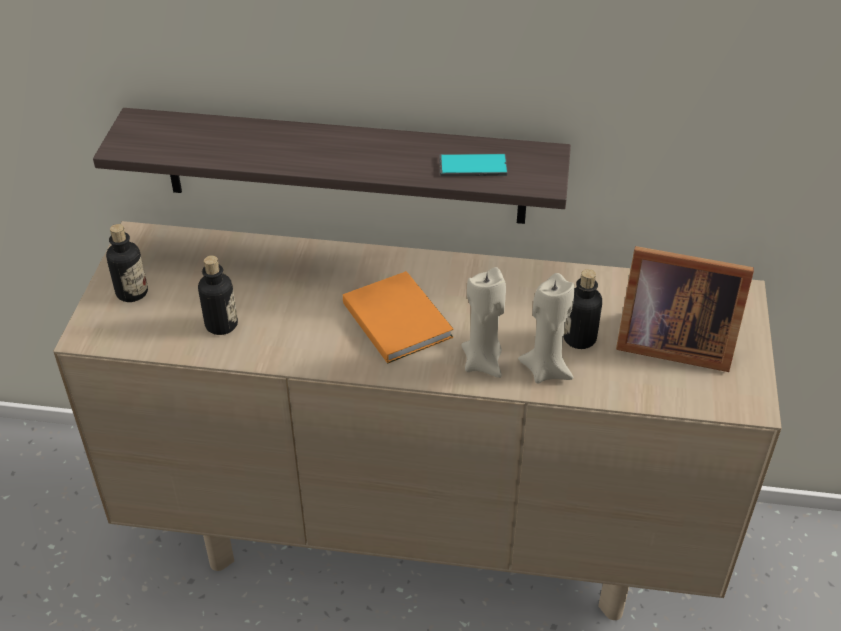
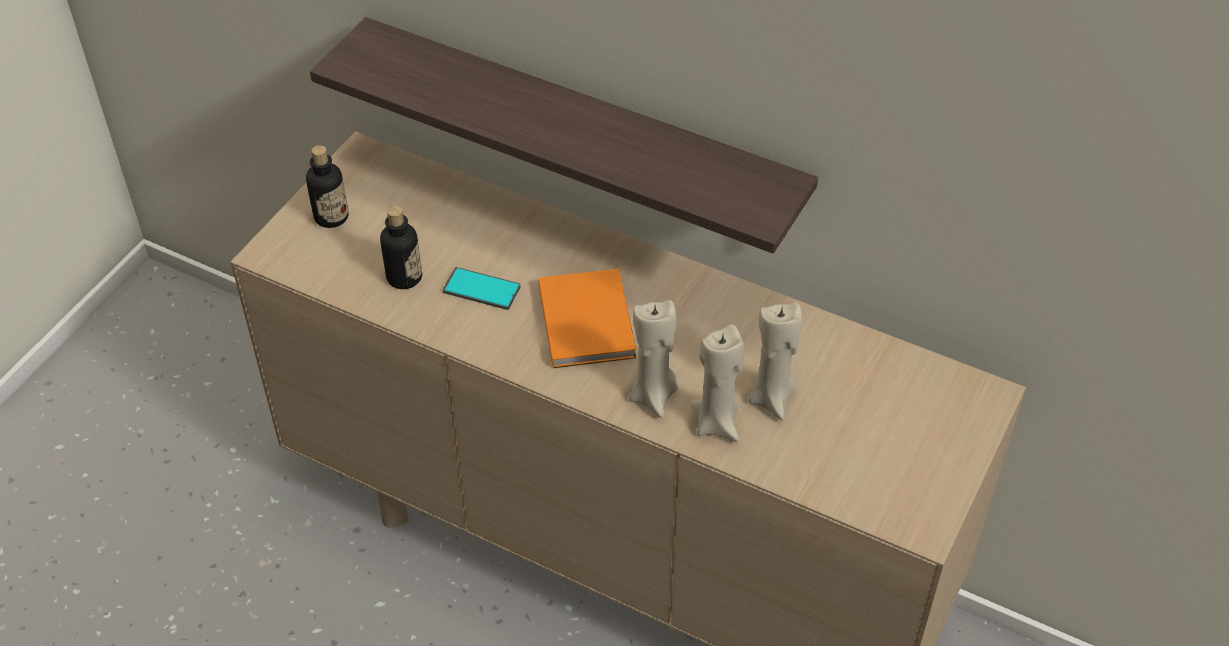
camera: 20 degrees right, 5 degrees up
(473, 166) = (694, 178): phone -> phone (481, 289)
(579, 338) = (773, 397): bottle -> beige candle
(670, 342) = (872, 429): picture frame -> none

